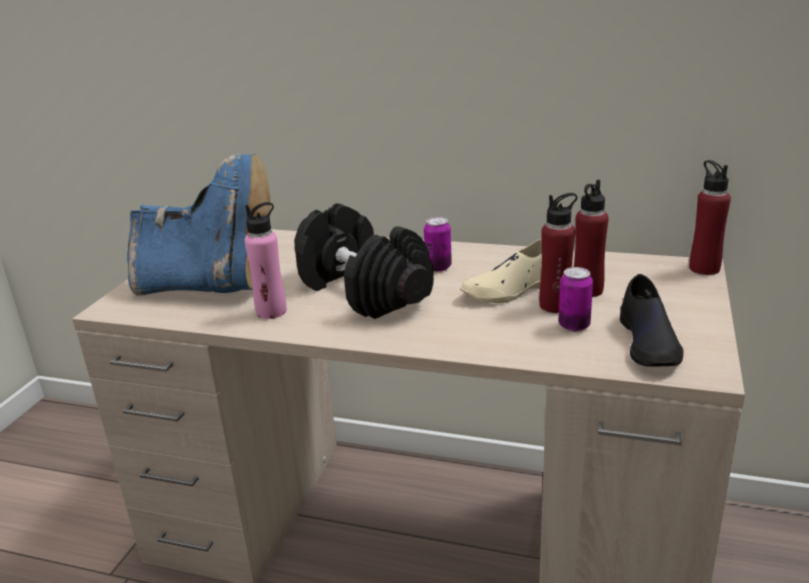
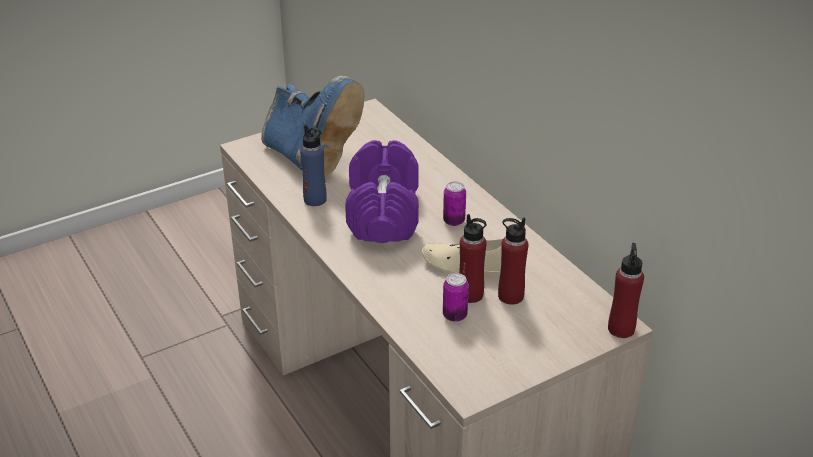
camera: 40 degrees right, 10 degrees up
(271, 311) = (315, 199): pink bottle -> blue bottle
(362, 290) = (383, 213): black dumbbell -> purple dumbbell
(648, 342) = (474, 354): black shoe -> none

